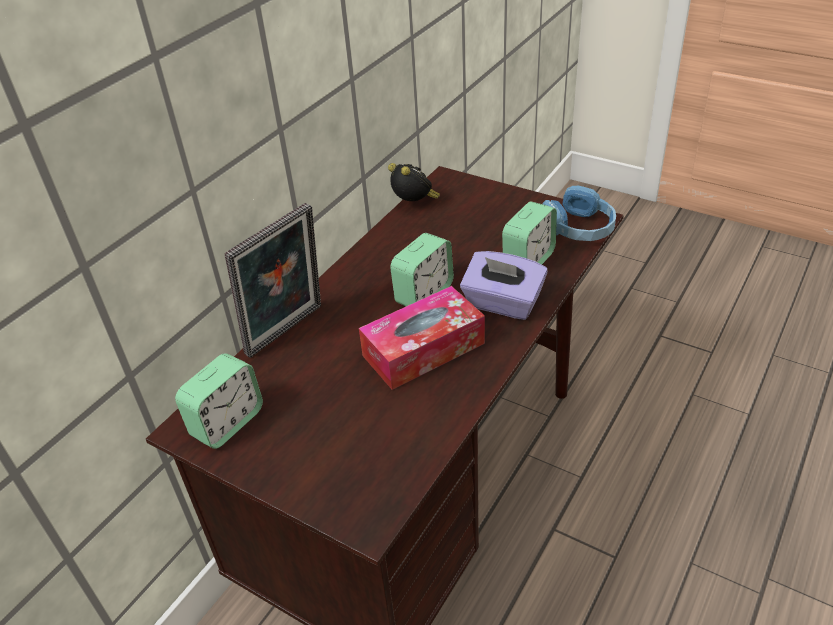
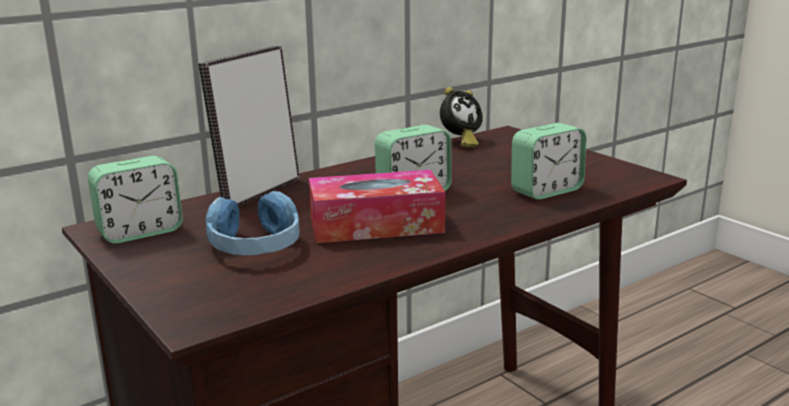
camera: 20 degrees right, 20 degrees down
(288, 332) = (257, 192): picture frame -> picture frame turned 150 degrees clockwise
(414, 204) = (460, 142): alarm clock -> alarm clock turned 75 degrees clockwise
(502, 304) = (490, 212): purple tissue box -> none
(579, 228) = (624, 180): blue headphones -> blue headphones (255, 246)

